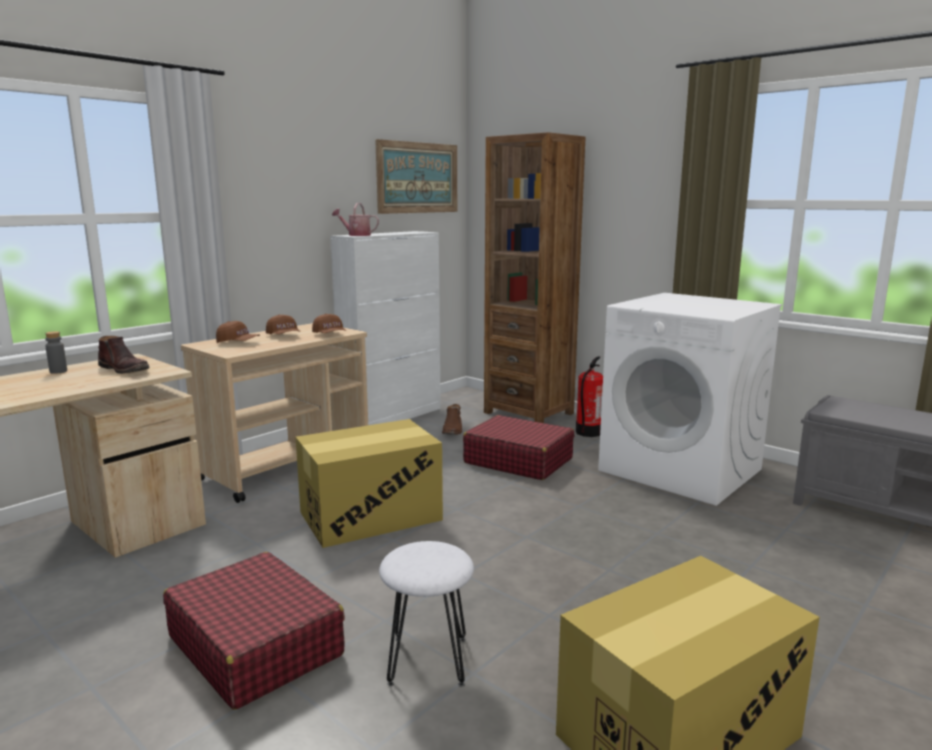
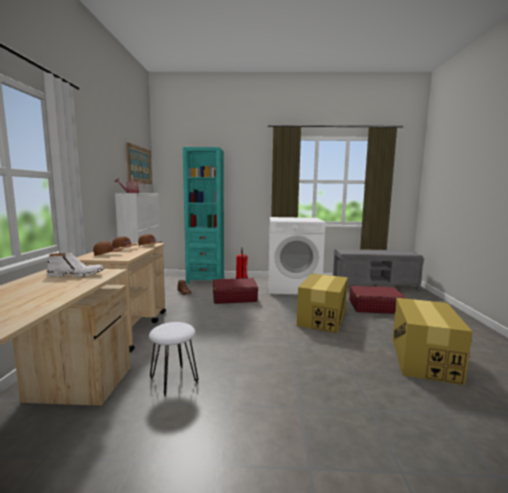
camera: 40 degrees left, 5 degrees down
(58, 371) = (23, 283): grey bottle -> none
(125, 369) = (76, 275): brown boot -> white boot
(255, 645) = (263, 402): red suitcase -> red suitcase (375, 307)
(370, 516) = (212, 335): cardboard box -> cardboard box (322, 318)
(428, 661) = (333, 374): white stool -> white stool (174, 380)
(529, 413) = (205, 279): brown bookcase -> turquoise bookcase

